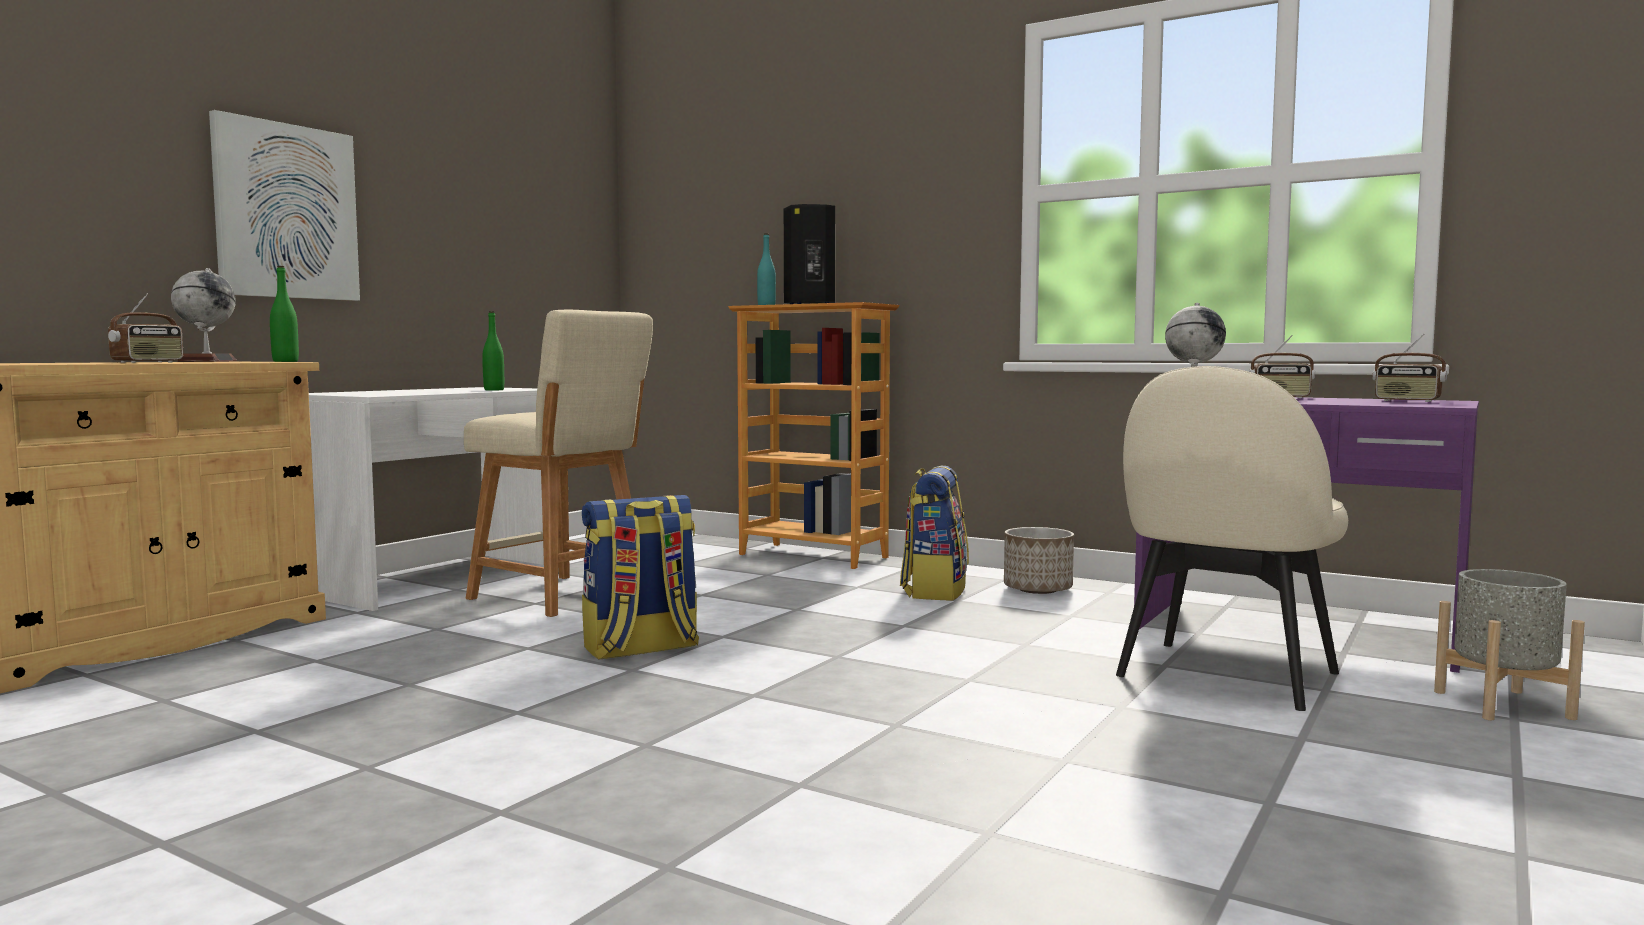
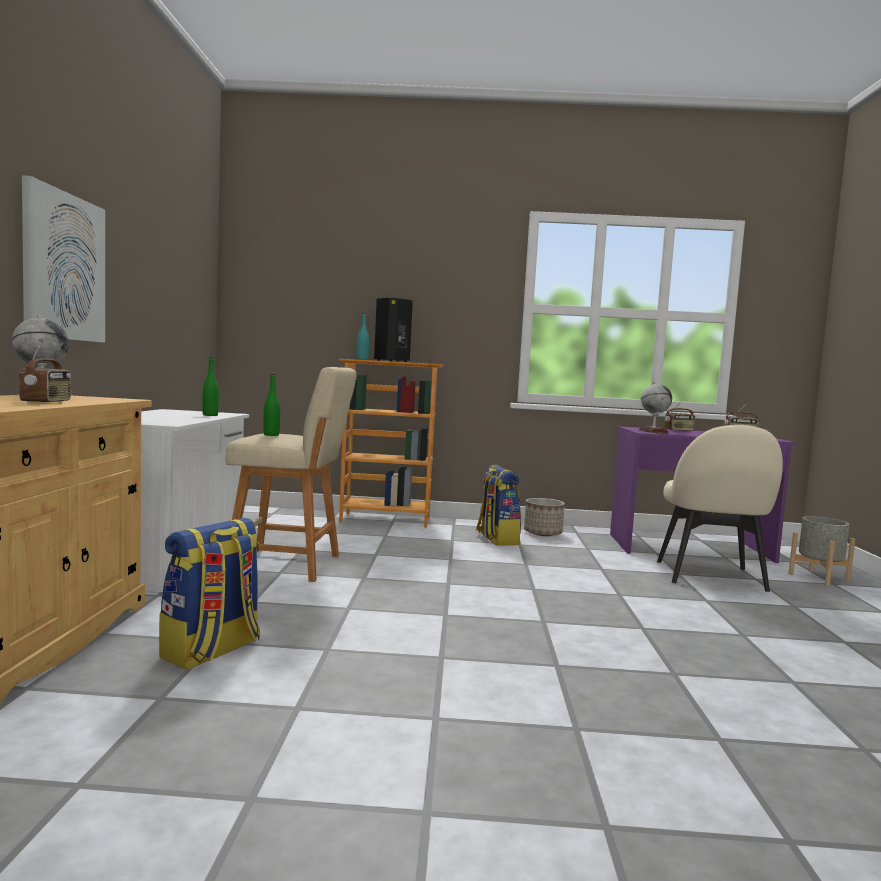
camera: 30 degrees left, 0 degrees up
(285, 361) = (124, 399): green bottle -> green bottle (271, 435)
(641, 649) = (420, 599): backpack -> backpack (212, 651)

